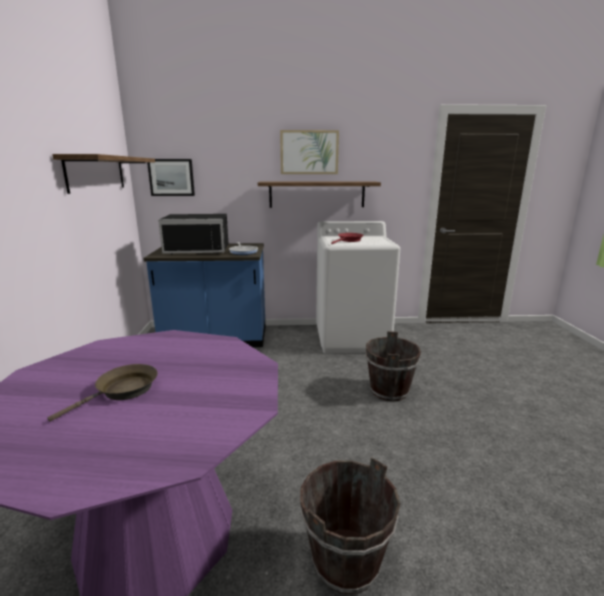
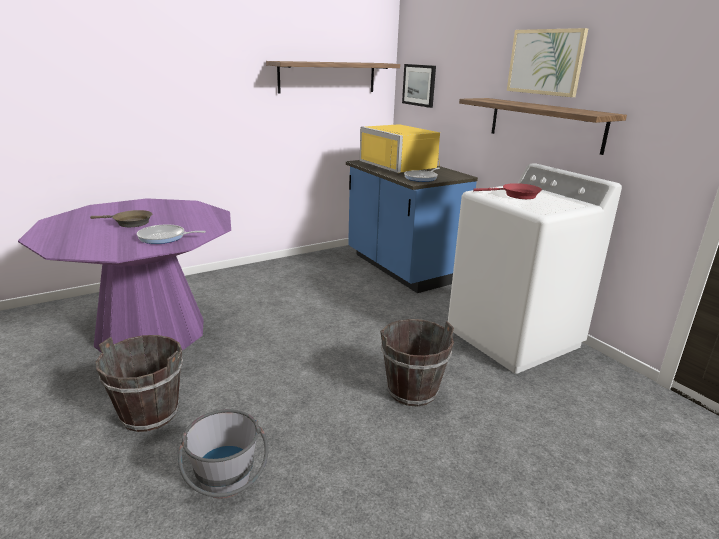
camera: 60 degrees right, 5 degrees up
(198, 249) = (402, 166): black microwave -> yellow microwave
(221, 373) = (164, 237): none -> frying pan
(478, 517) = (227, 487): none -> grey bucket

